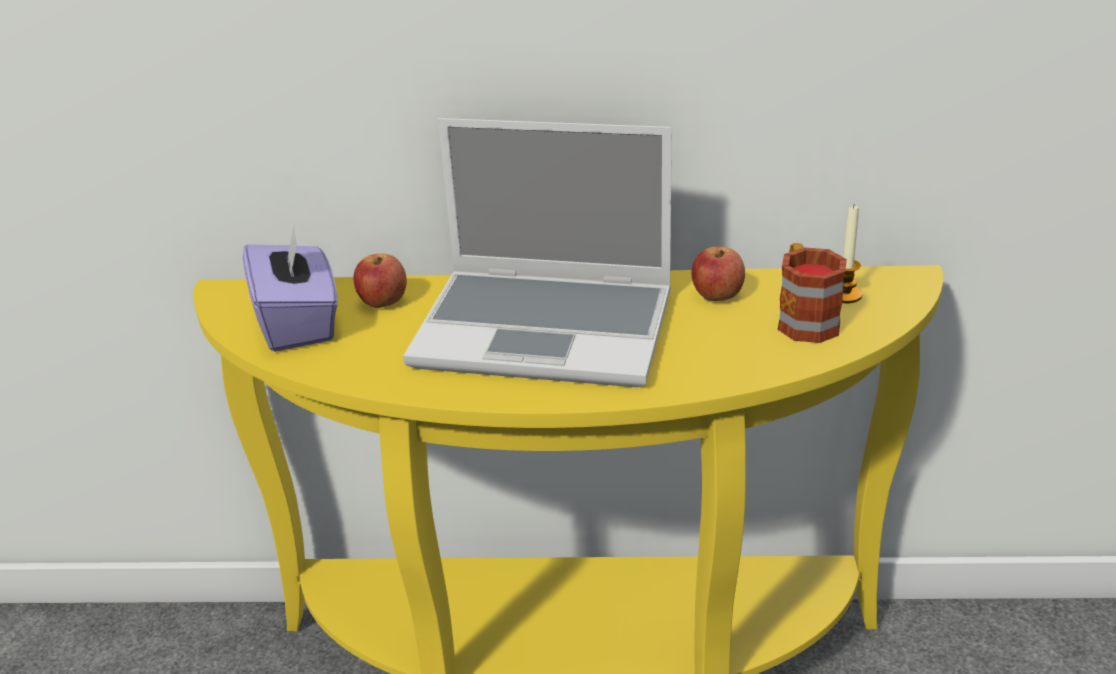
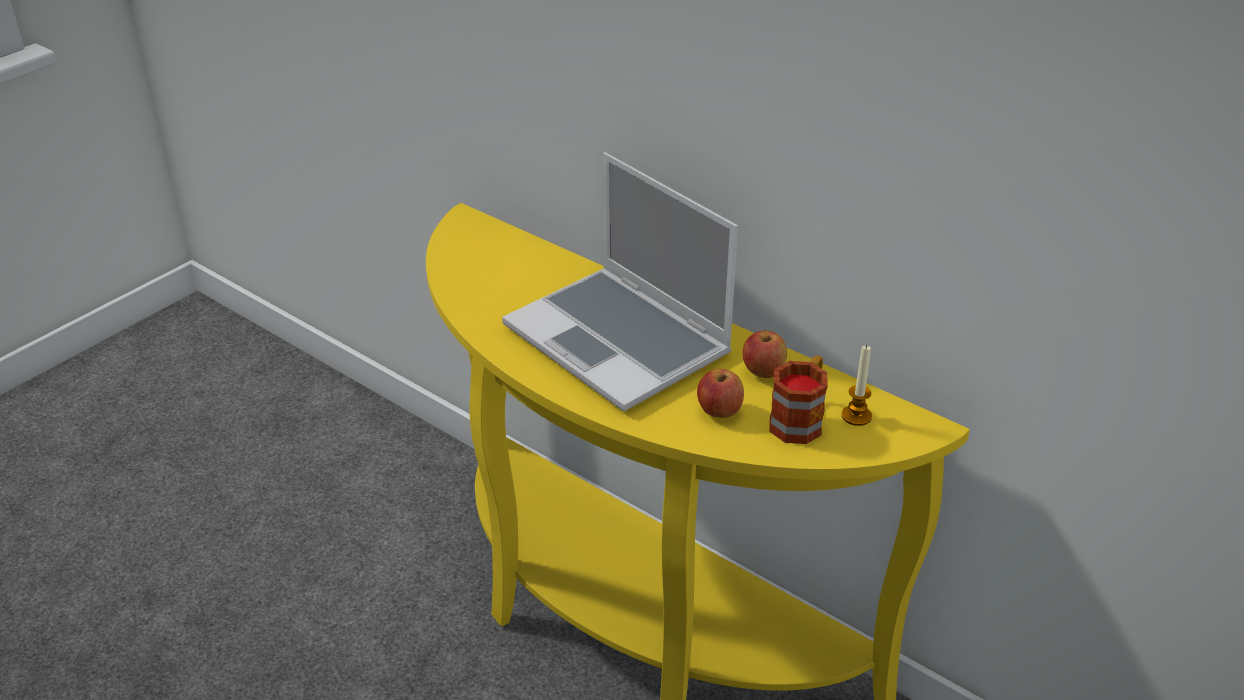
camera: 35 degrees right, 5 degrees up
(298, 323) = (481, 263): purple tissue box -> none
(383, 303) = (545, 271): apple -> apple (719, 412)

